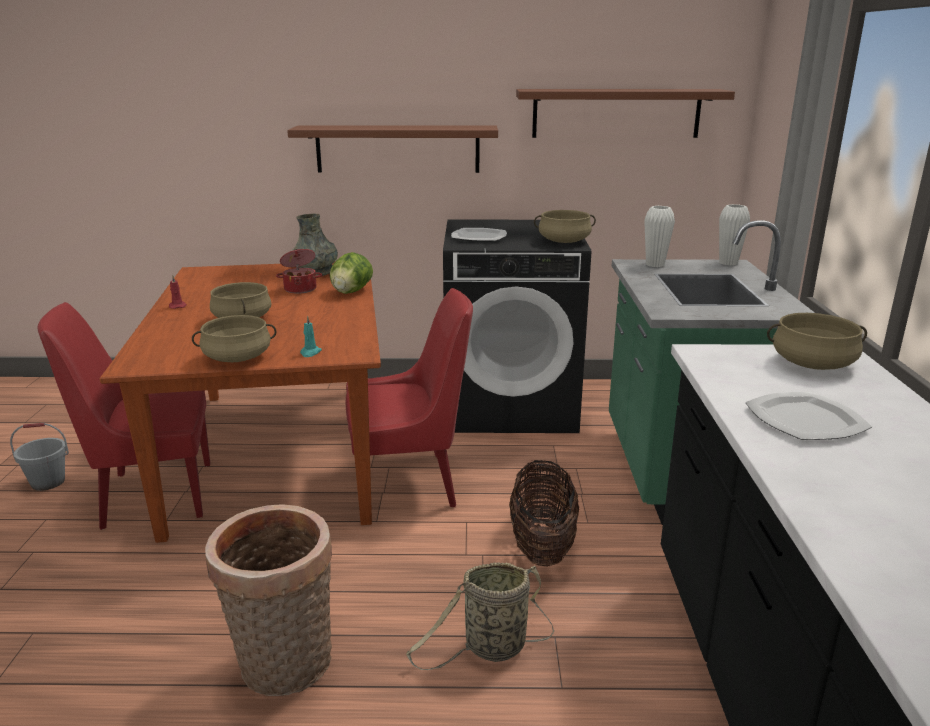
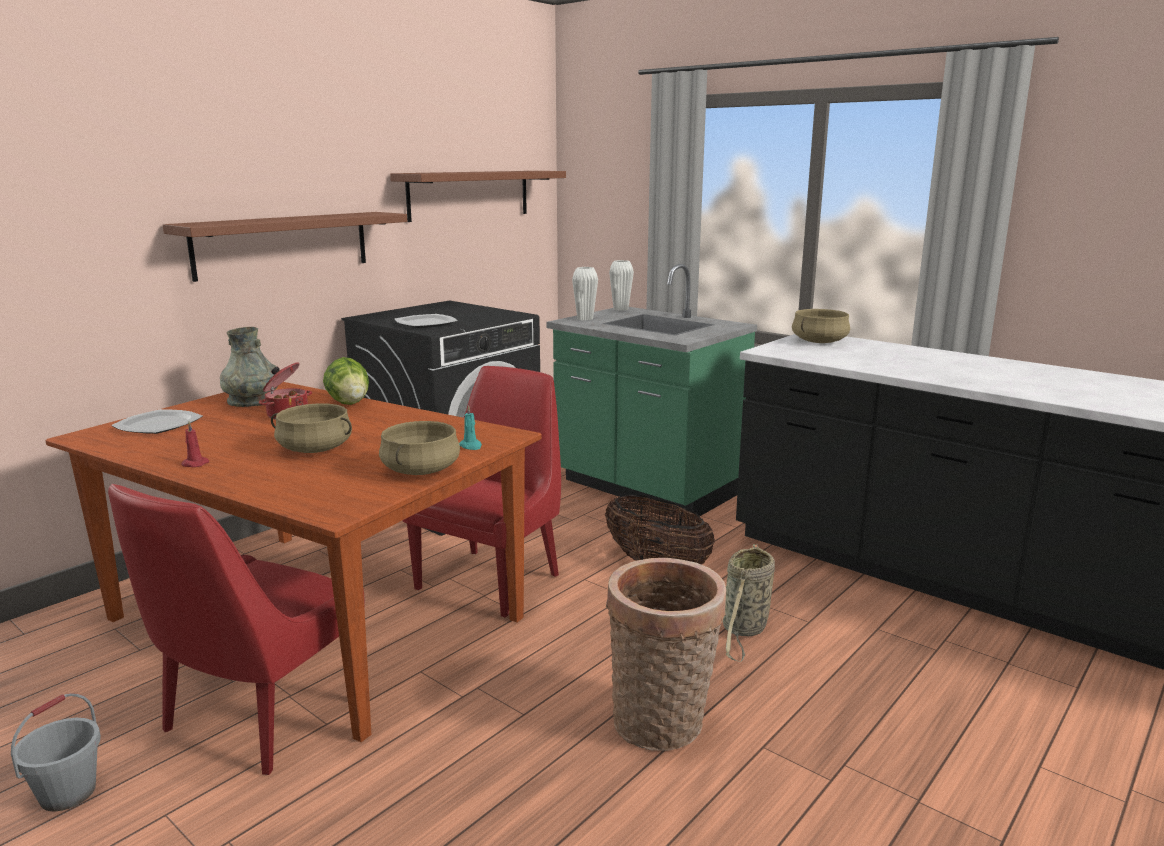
camera: 50 degrees left, 5 degrees down
(564, 241) = (500, 313): beige cooking pot -> none
(806, 420) = (889, 362): plate -> plate (159, 425)

